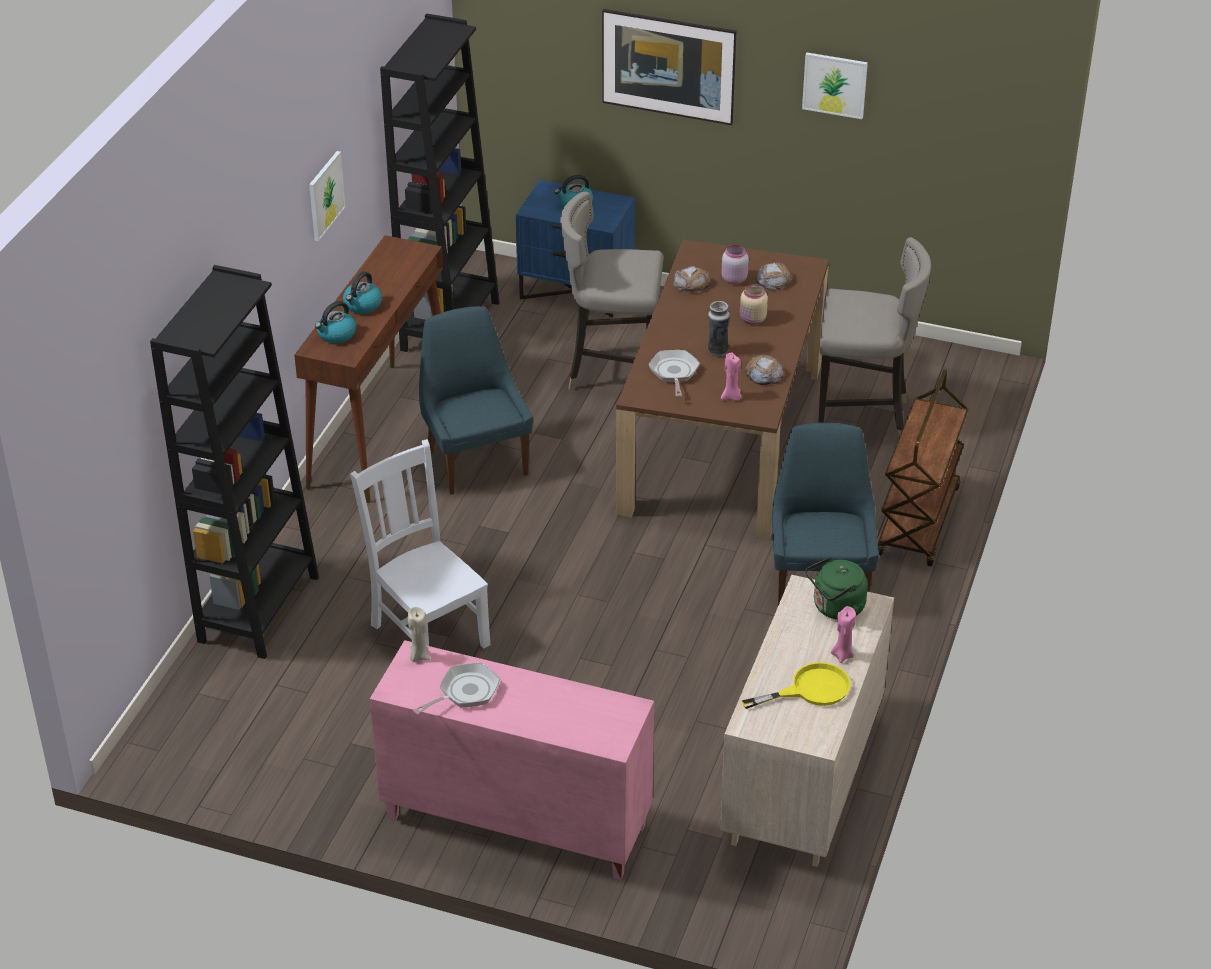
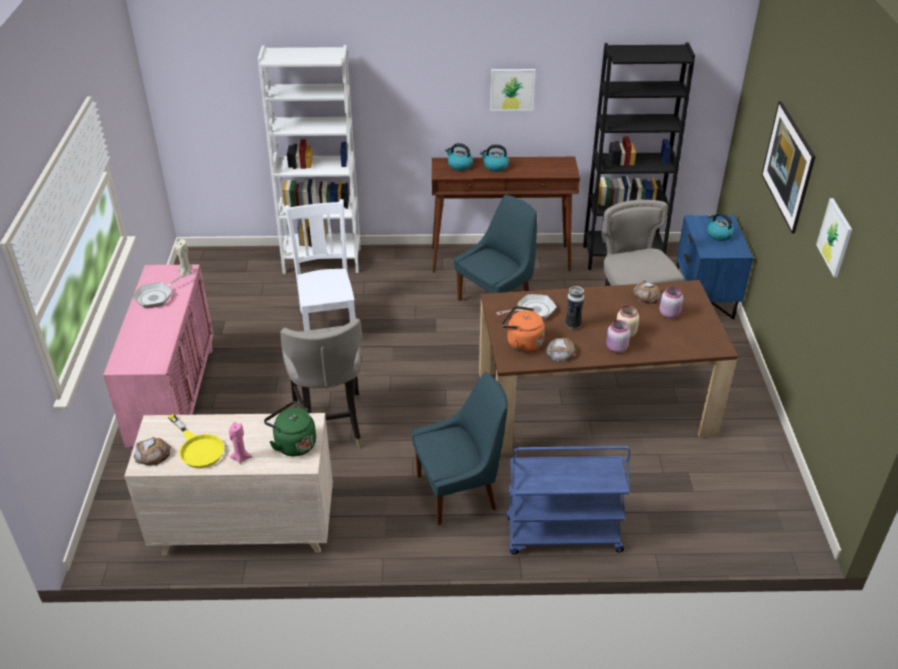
camera: 70 degrees right, 0 degrees up
(259, 609) = (322, 260): black bookcase -> white bookcase
(428, 632) = (328, 324): white chair -> white chair turned 45 degrees counterclockwise
(465, 692) = (156, 296): frying pan -> frying pan turned 105 degrees clockwise
(731, 397) = (522, 343): pink candle -> orange kettle
(773, 280) = (684, 333): bread -> bread (153, 454)
(776, 334) = (616, 348): none -> pink jar
(862, 418) = (670, 474): grey stool -> grey stool (330, 427)
(919, 522) = (562, 535): brown cart -> blue cart

